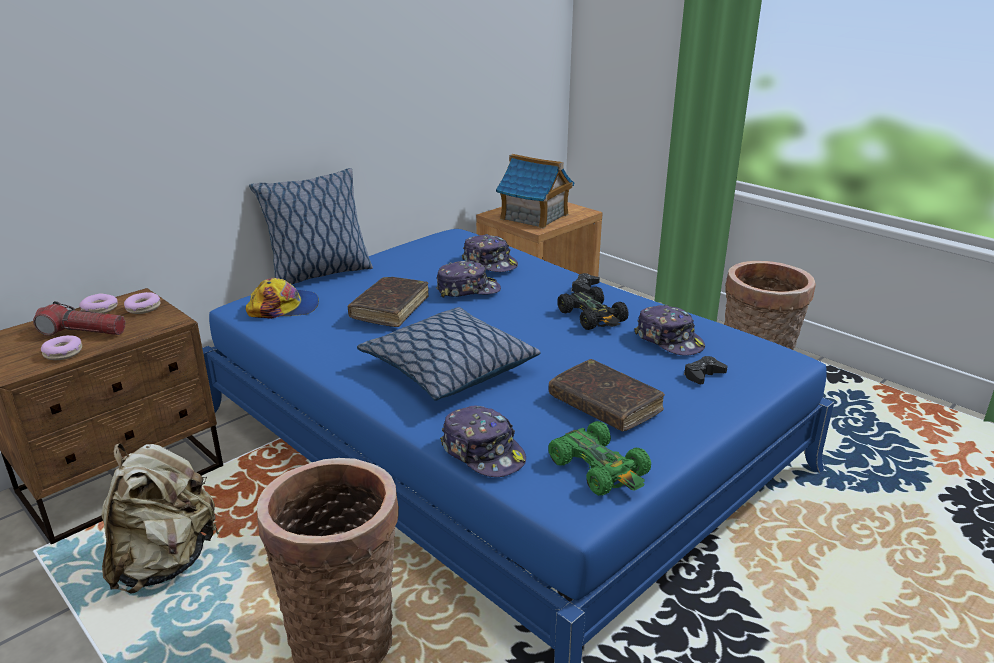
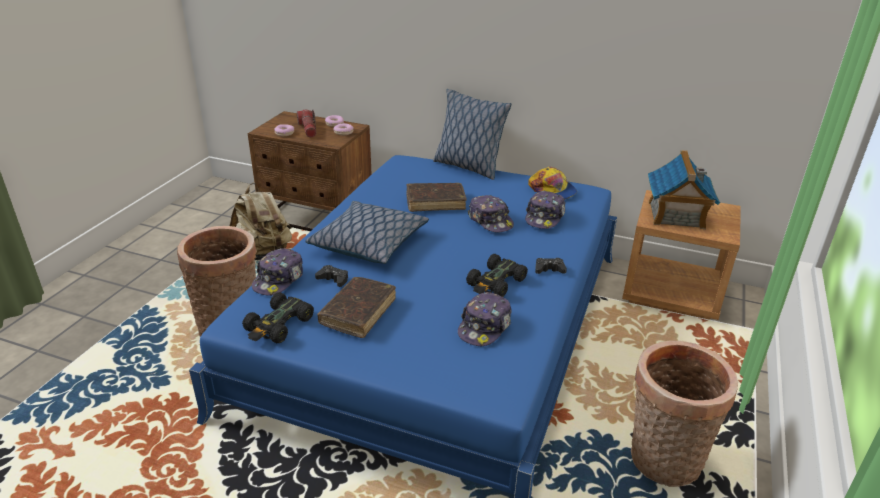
camera: 65 degrees right, 5 degrees up
(284, 307) = (411, 171): cap -> cap (552, 190)
(599, 468) = (279, 325): green toy car -> black toy car
(703, 375) = (435, 353): black game controller -> black game controller (333, 279)

